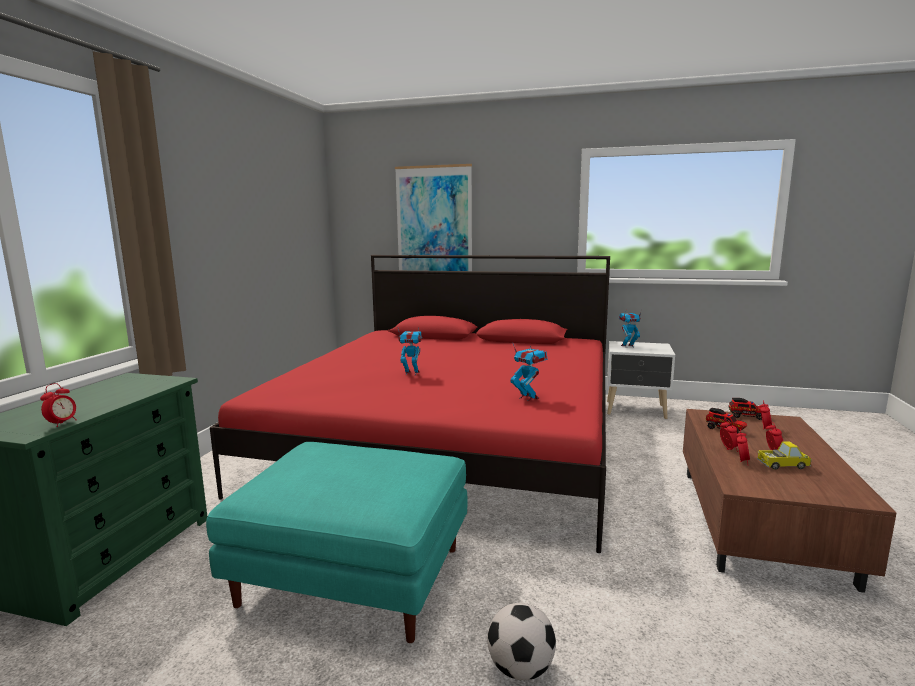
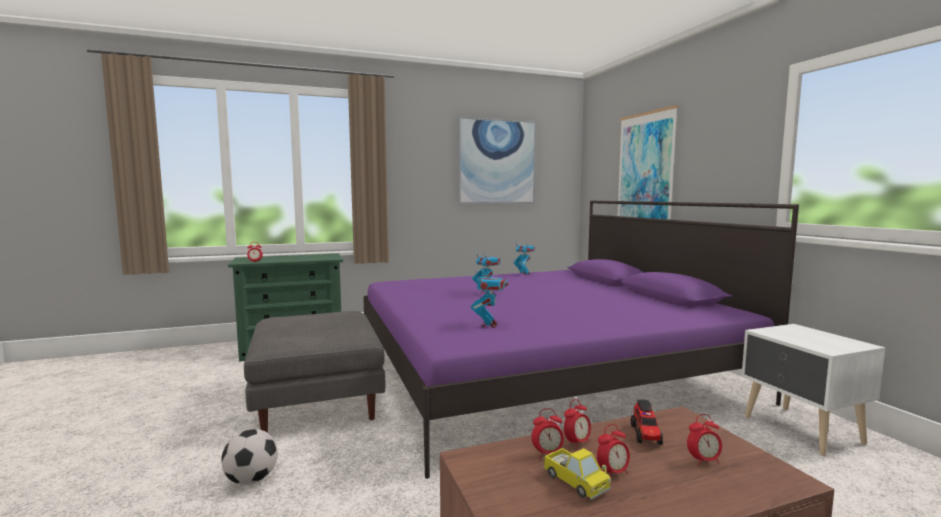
camera: 55 degrees right, 5 degrees down
(267, 210) = (496, 162): none -> picture
(356, 575) = (318, 401): turquoise ottoman -> grey ottoman
(451, 439) = (538, 369): red bed -> purple bed
(628, 346) = (794, 332): toy robot -> toy robot (524, 274)
(747, 416) = (734, 445): toy truck -> none

